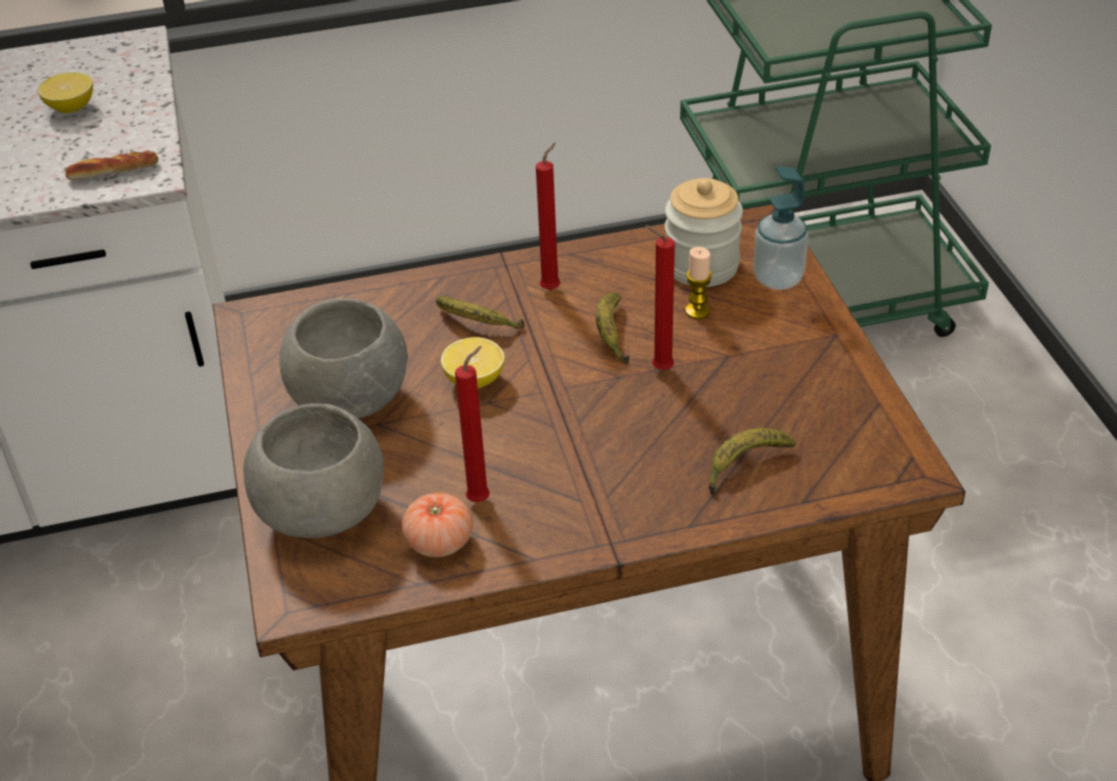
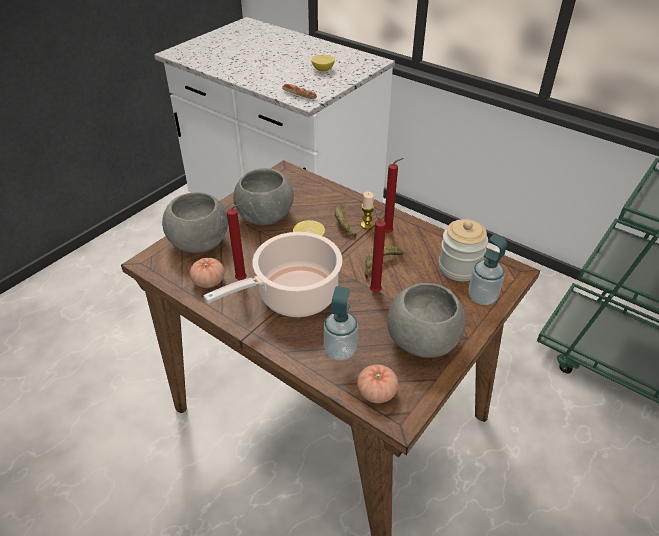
camera: 50 degrees right, 0 degrees up
(583, 459) = (293, 296): none -> cooking pot
(697, 311) = (427, 282): candle -> candle (366, 225)
(744, 465) = (340, 350): banana -> soap dispenser
(801, 377) = (422, 340): none -> grey bowl
(852, 469) = (376, 392): none -> tomato

